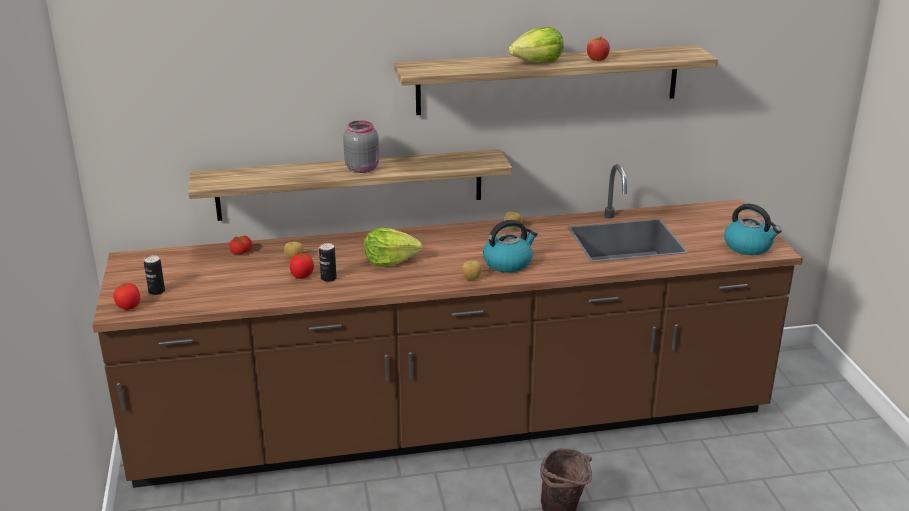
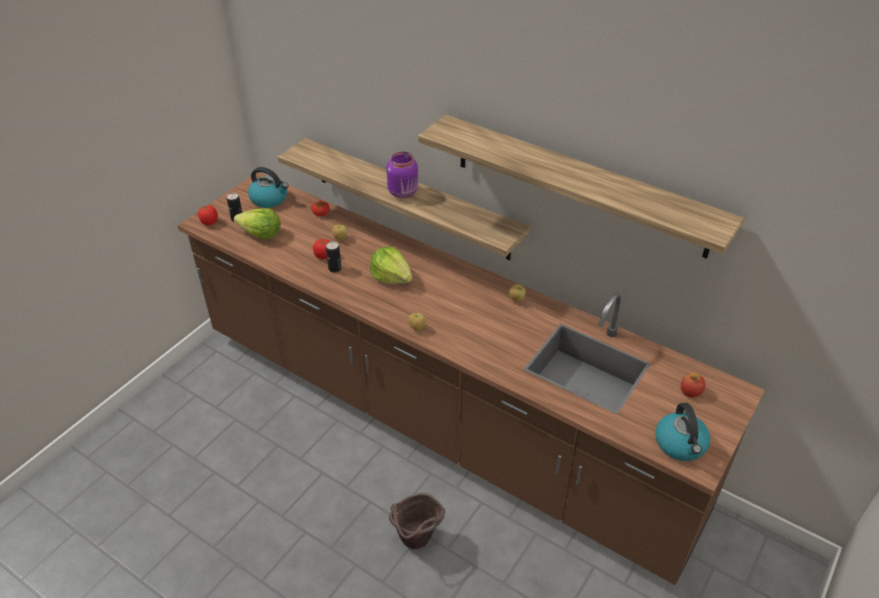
camera: 45 degrees right, 15 degrees up
(363, 168) = (404, 192): grey jar -> purple jar
(508, 263) = (462, 330): kettle -> kettle (270, 199)
(537, 62) = (548, 168): lettuce -> lettuce (261, 234)
(597, 59) = (606, 190): apple -> apple (690, 392)

